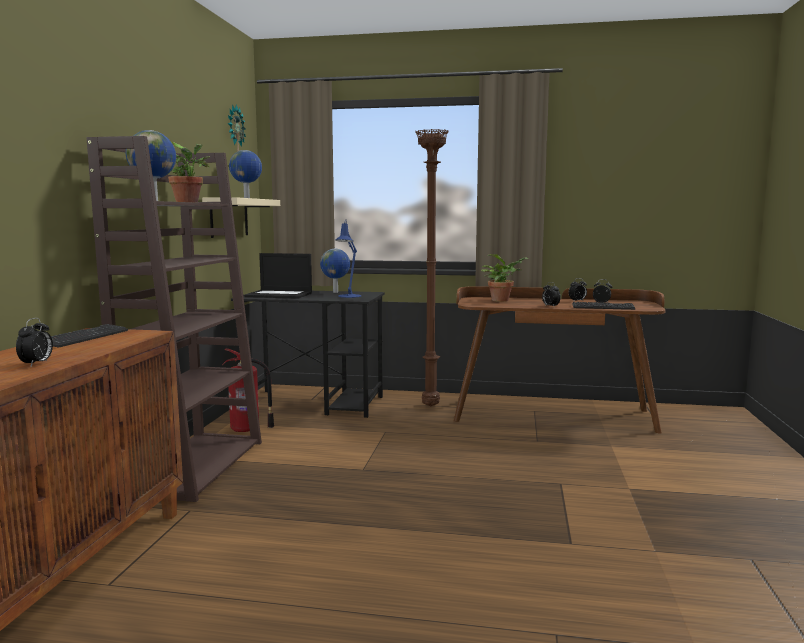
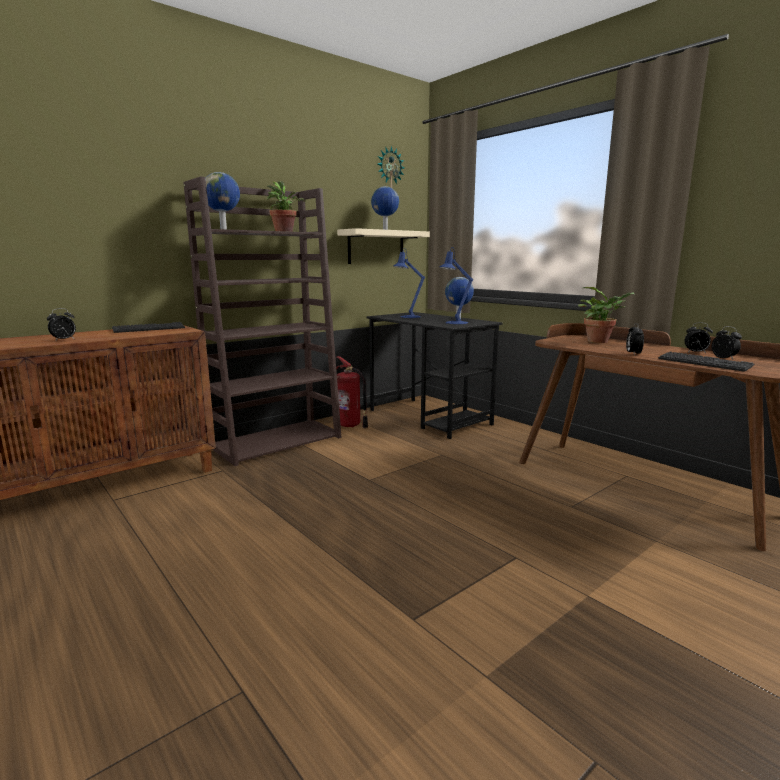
camera: 40 degrees right, 5 degrees up
(280, 295) = (408, 317): laptop -> blue table lamp
(430, 406) = (522, 443): brown floor lamp -> none

